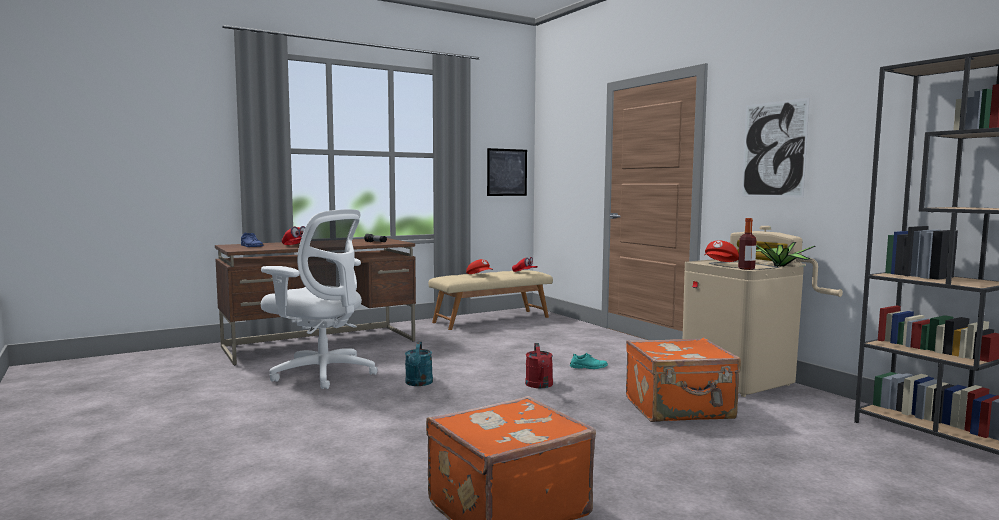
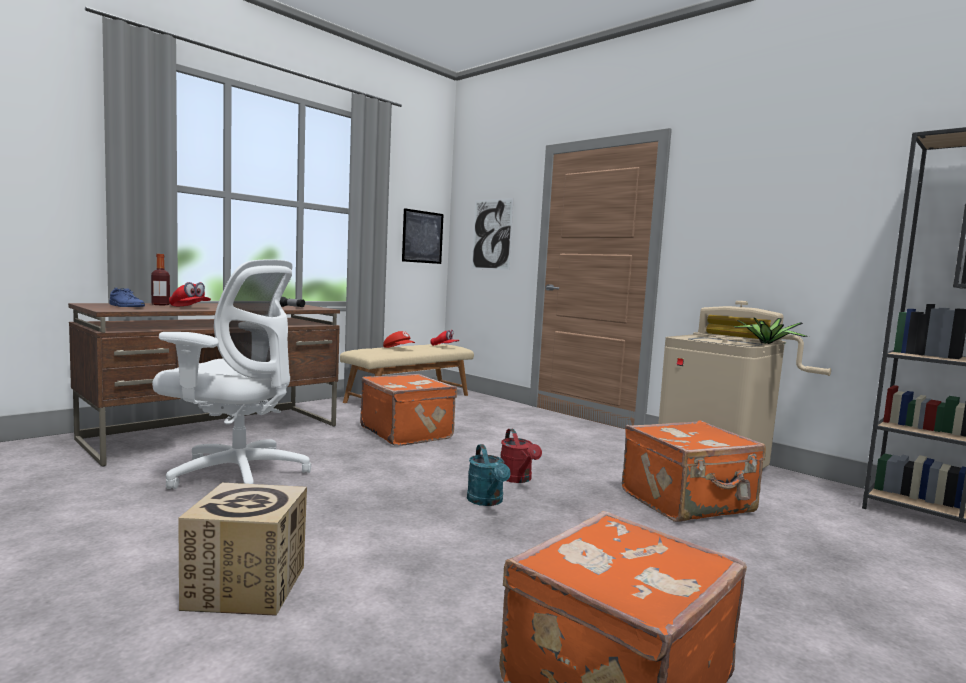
camera: 15 degrees left, 0 degrees up
(298, 440) = (247, 587): none -> cardboard box
(418, 383) = (372, 483): turquoise watering can -> turquoise watering can (487, 501)
(471, 347) = (407, 433): none -> orange suitcase
(588, 367) = (553, 453): turquoise shoe -> none
(720, 263) = (701, 339): red cap -> none
(746, 269) = (744, 345): bottle -> bottle (160, 304)
(773, 149) = (749, 221): picture -> picture (491, 234)

